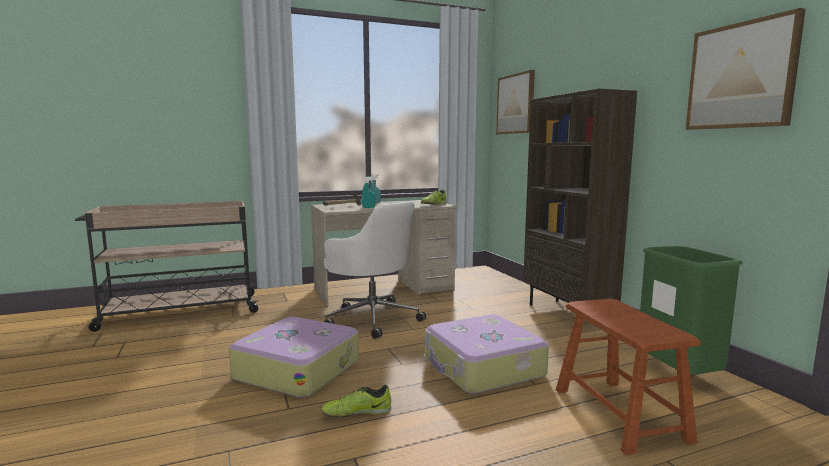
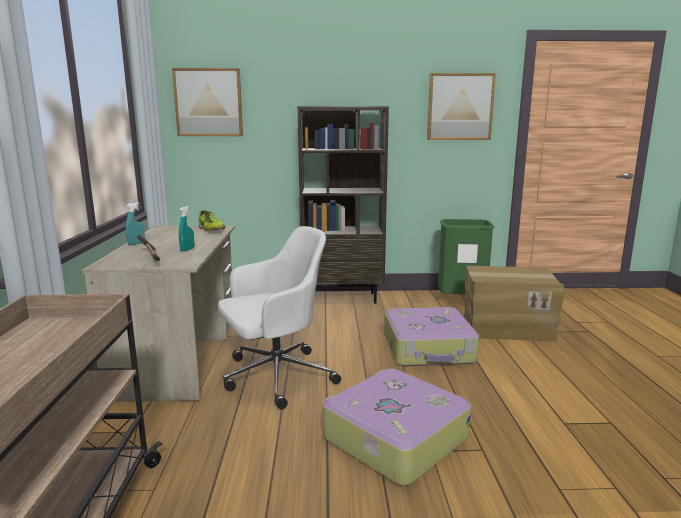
camera: 70 degrees left, 5 degrees up
(357, 413) = (495, 414): shoe -> none
(619, 414) = (507, 327): brown stool -> cardboard box

